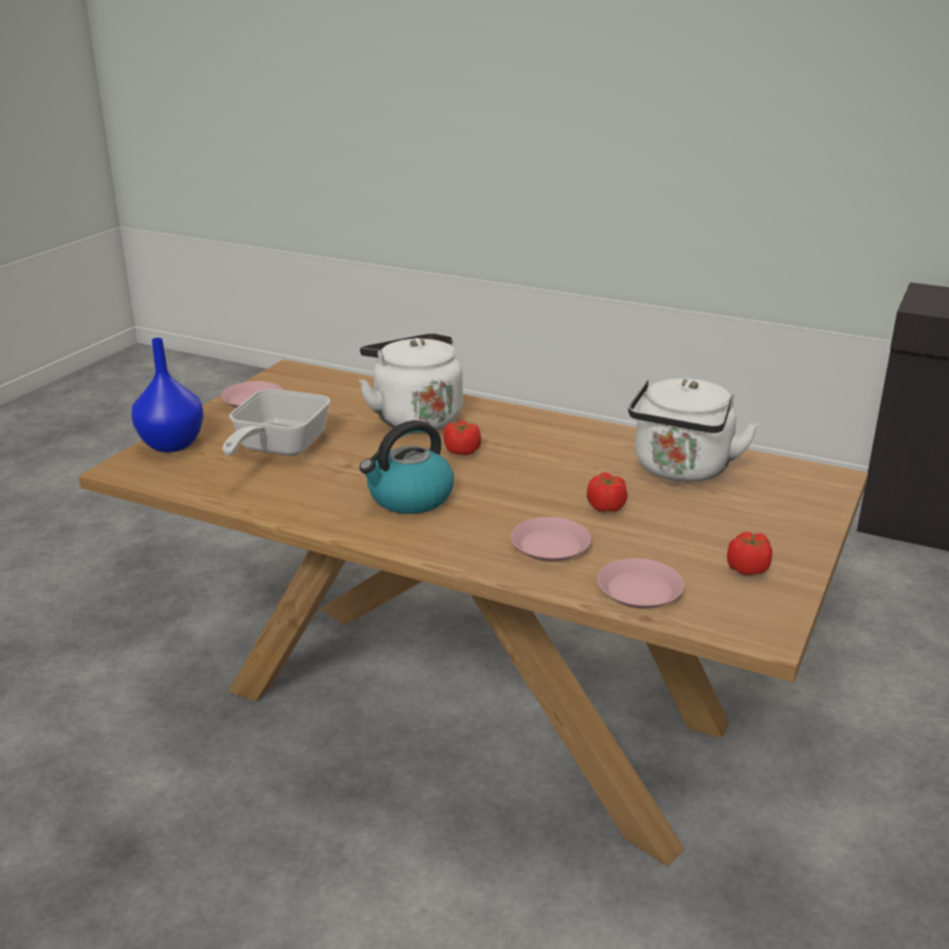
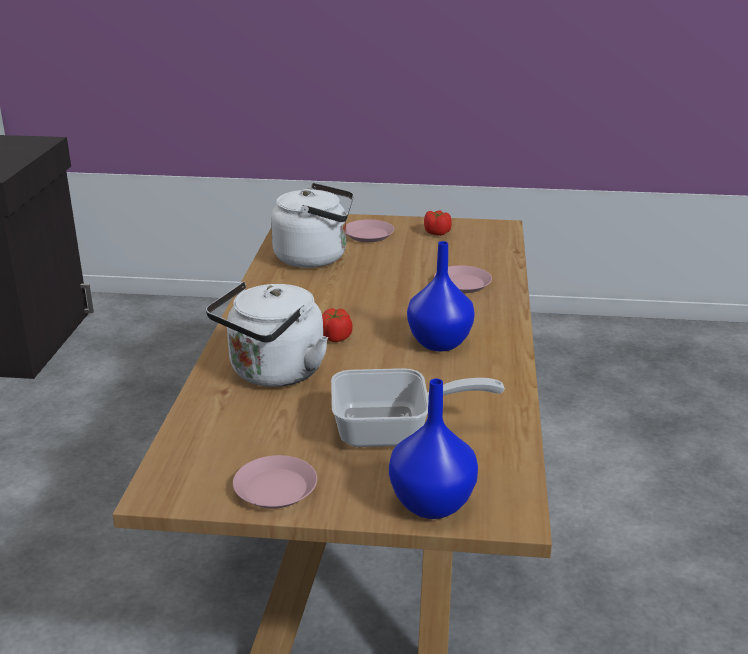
camera: 110 degrees left, 0 degrees up
(409, 498) = (439, 342): kettle -> blue vase
(606, 506) = (392, 274): tomato -> none
(640, 590) = (490, 255): pink plate -> pink plate (368, 235)

